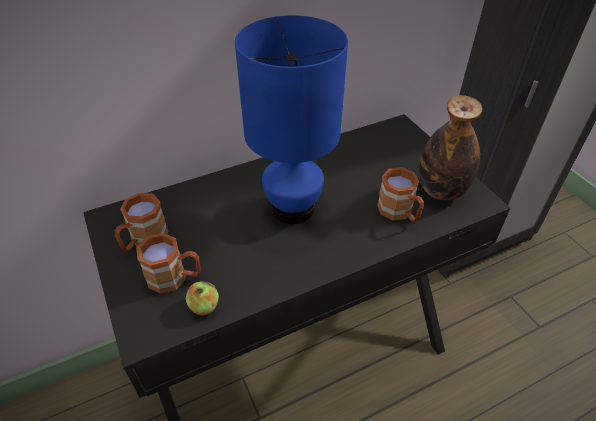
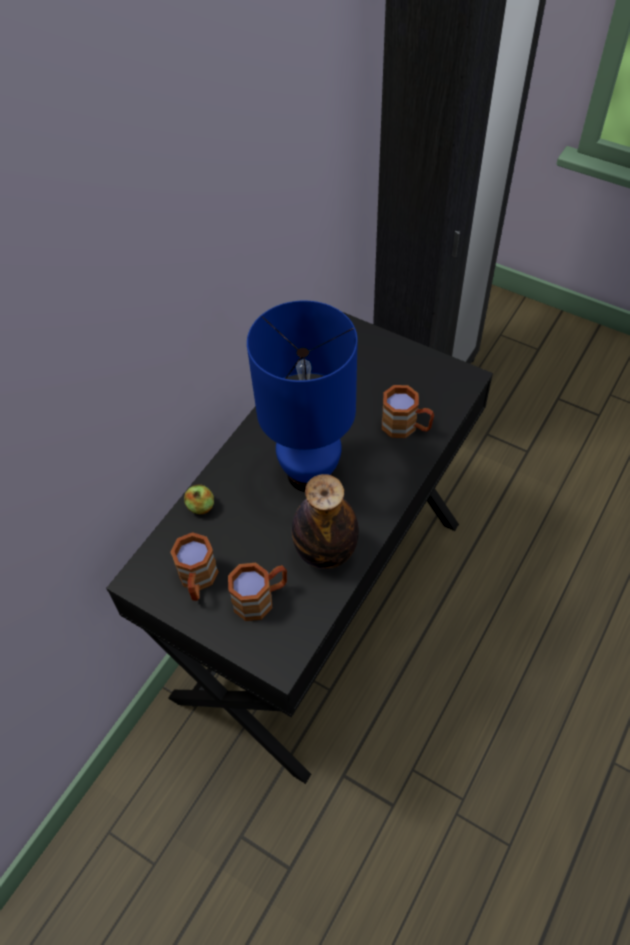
camera: 30 degrees left, 10 degrees up
(204, 306) = (309, 607): apple -> apple (201, 506)
(441, 191) = (426, 385): bottle -> bottle (326, 551)

